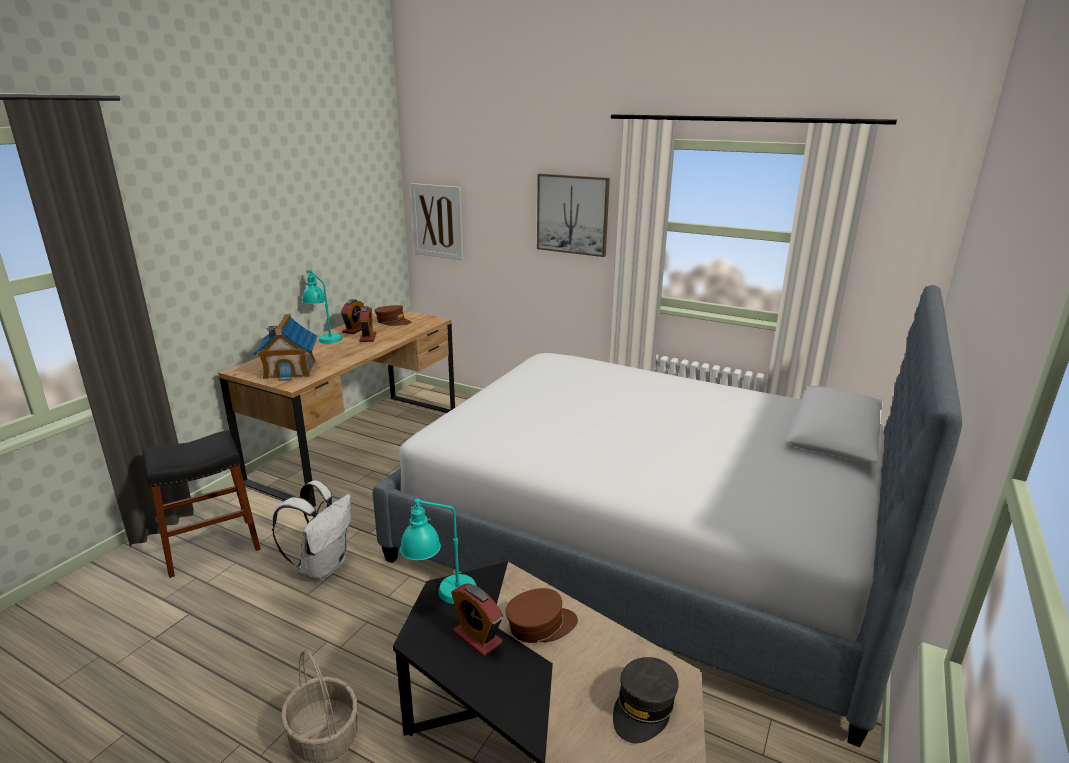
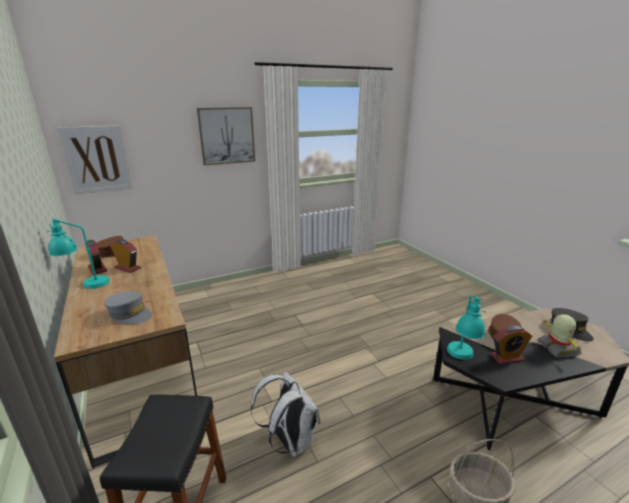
camera: 55 degrees left, 0 degrees up
(290, 369) = (130, 314): toy house -> grey cap
(554, 693) = (557, 348): none -> toy robot
(643, 541) = (379, 305): bed -> none

